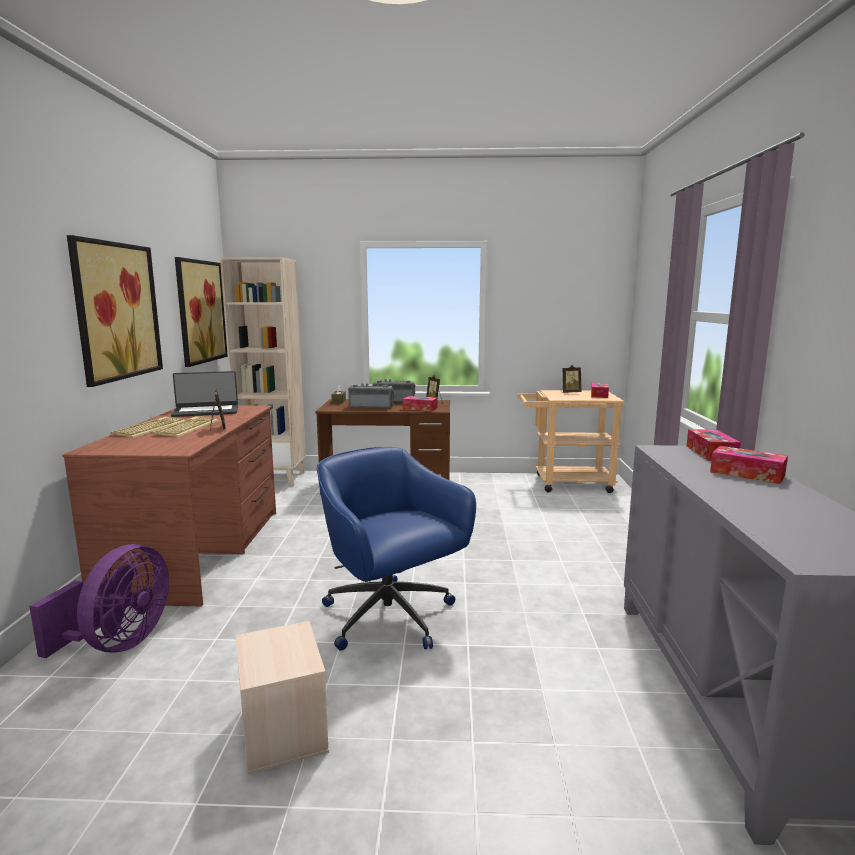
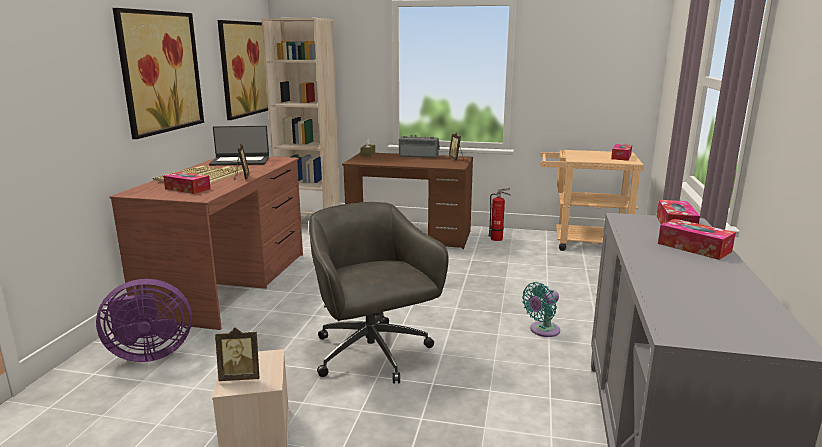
camera: 10 degrees right, 5 degrees up
(118, 643) = (148, 353): purple fan -> purple fan turned 45 degrees clockwise
(371, 407) = (395, 161): radio -> none
(390, 618) = (373, 354): blue office chair -> grey office chair
(420, 408) = (439, 164): tissue box -> tissue box (187, 189)
(480, 484) = (498, 239): none -> fire extinguisher
(561, 576) = (542, 331): none -> turquoise fan
(570, 392) = (592, 153): picture frame -> picture frame (240, 377)

